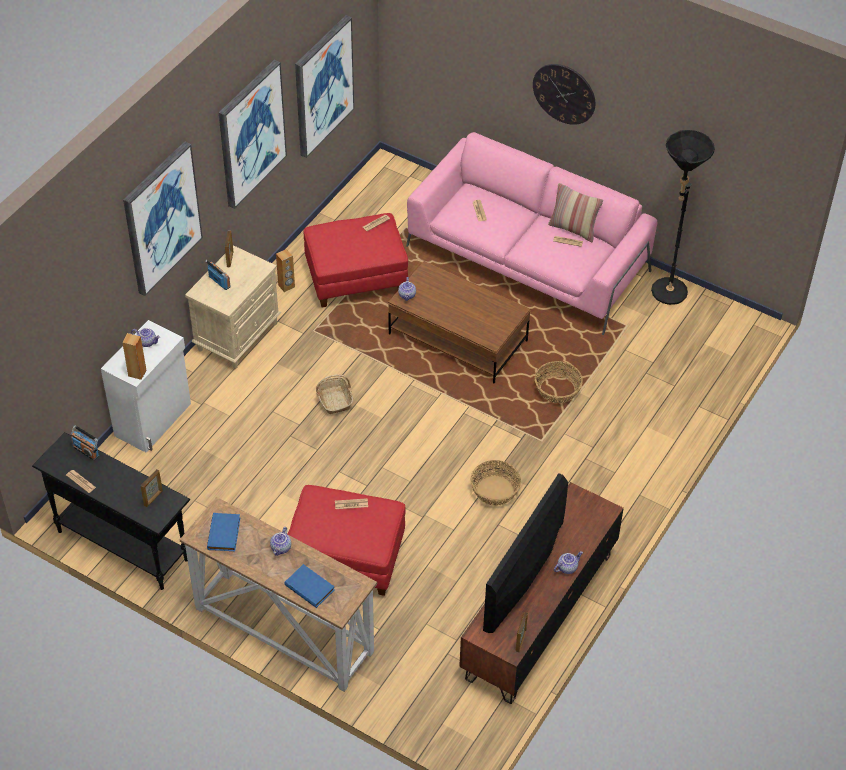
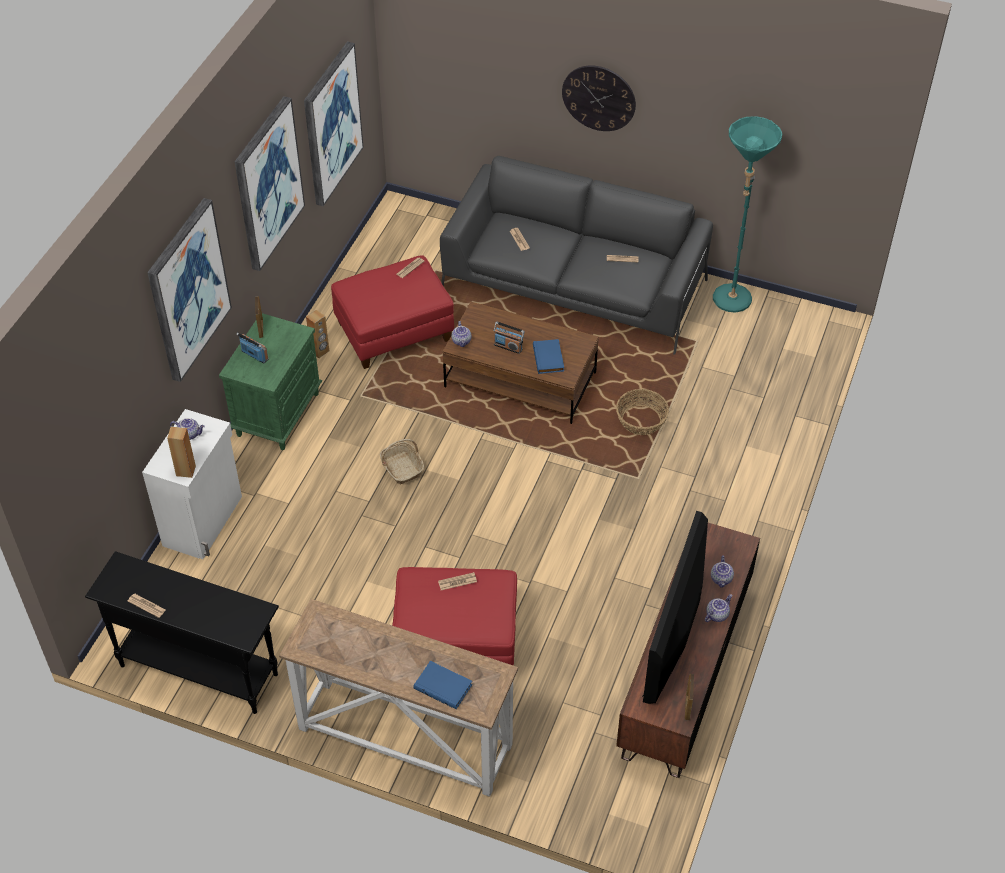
camera: 10 degrees left, 0 degrees up
(86, 451) = (145, 569): radio -> radio (508, 346)
(153, 498) = (236, 611): picture frame -> none
(225, 534) = (330, 640): blue book -> blue book (549, 358)
(238, 335) = (278, 413): beige nightstand -> green nightstand
(281, 548) = (399, 646): teapot -> teapot (722, 579)
(495, 491) = (601, 541): basket -> none
(528, 258) = (574, 285): pink sofa -> grey sofa
(573, 229) = (624, 245): pillow -> none
(665, 297) = (729, 304): black floor lamp -> turquoise floor lamp

